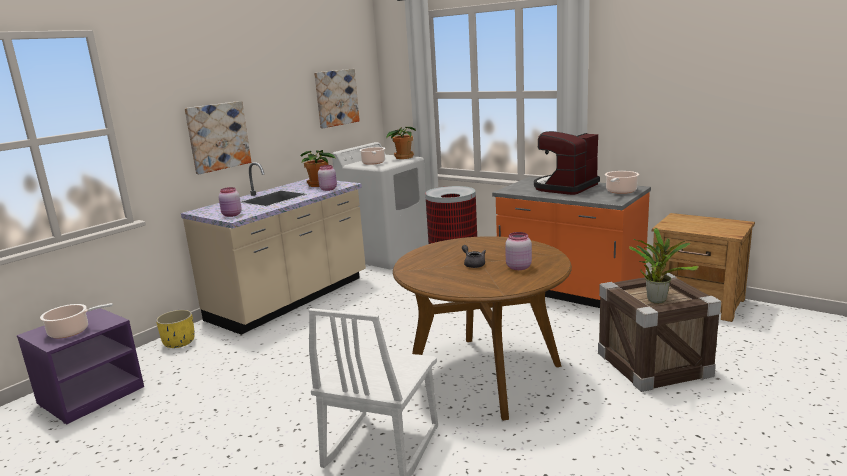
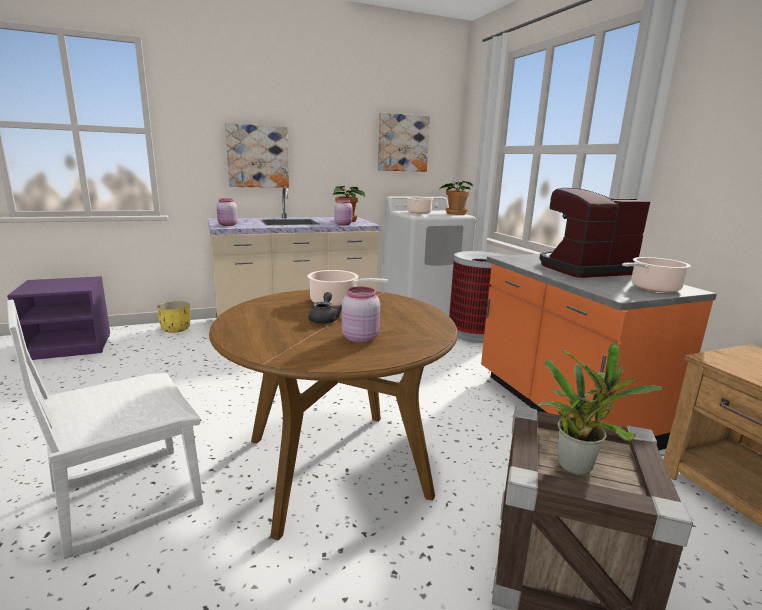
camera: 30 degrees right, 0 degrees up
(72, 331) = (50, 287): cooking pot -> cooking pot (336, 302)

